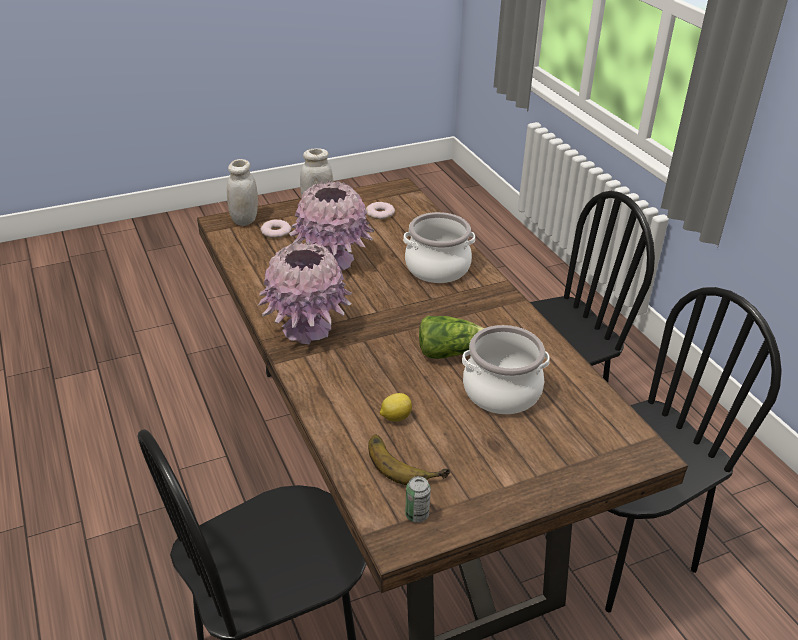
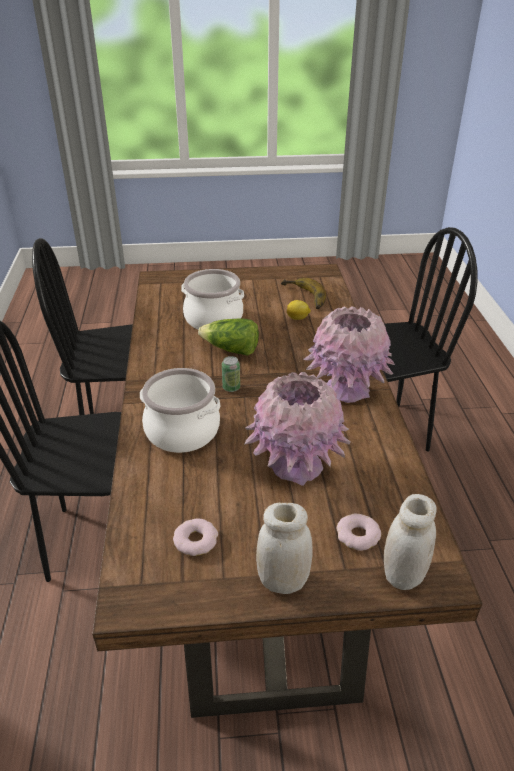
camera: 160 degrees left, 0 degrees up
(417, 515) = (308, 277): can -> can (231, 388)

